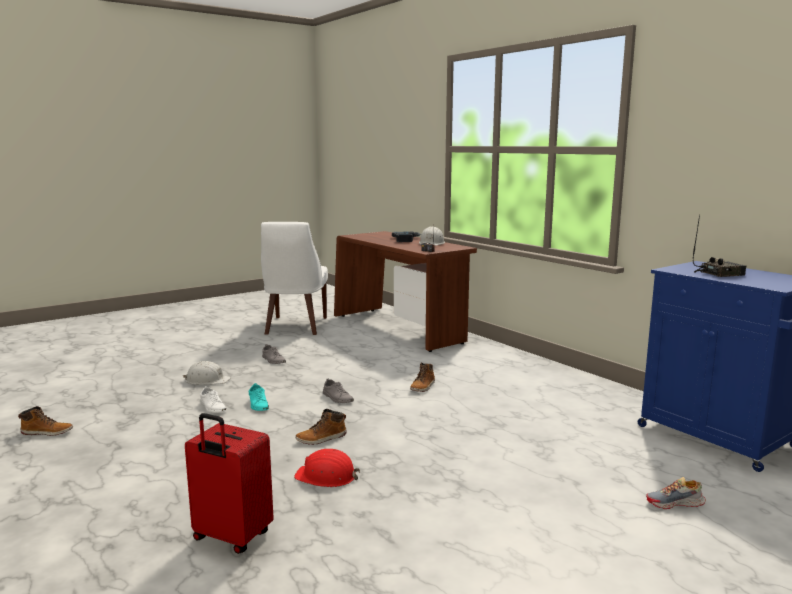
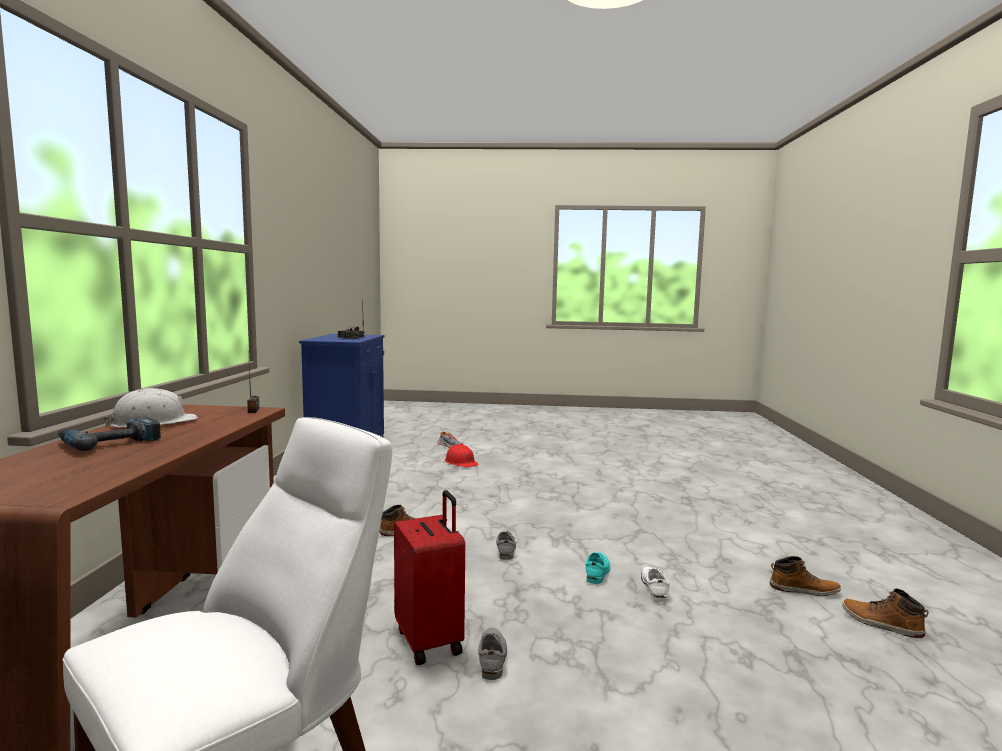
camera: 140 degrees left, 5 degrees down
(207, 380) = (641, 647): white hard hat -> none
(231, 537) = (682, 491): red suitcase -> red suitcase (430, 641)
(321, 439) = (573, 519): boot -> boot (803, 590)
(326, 476) = (599, 498): red hard hat -> red hard hat (461, 462)

